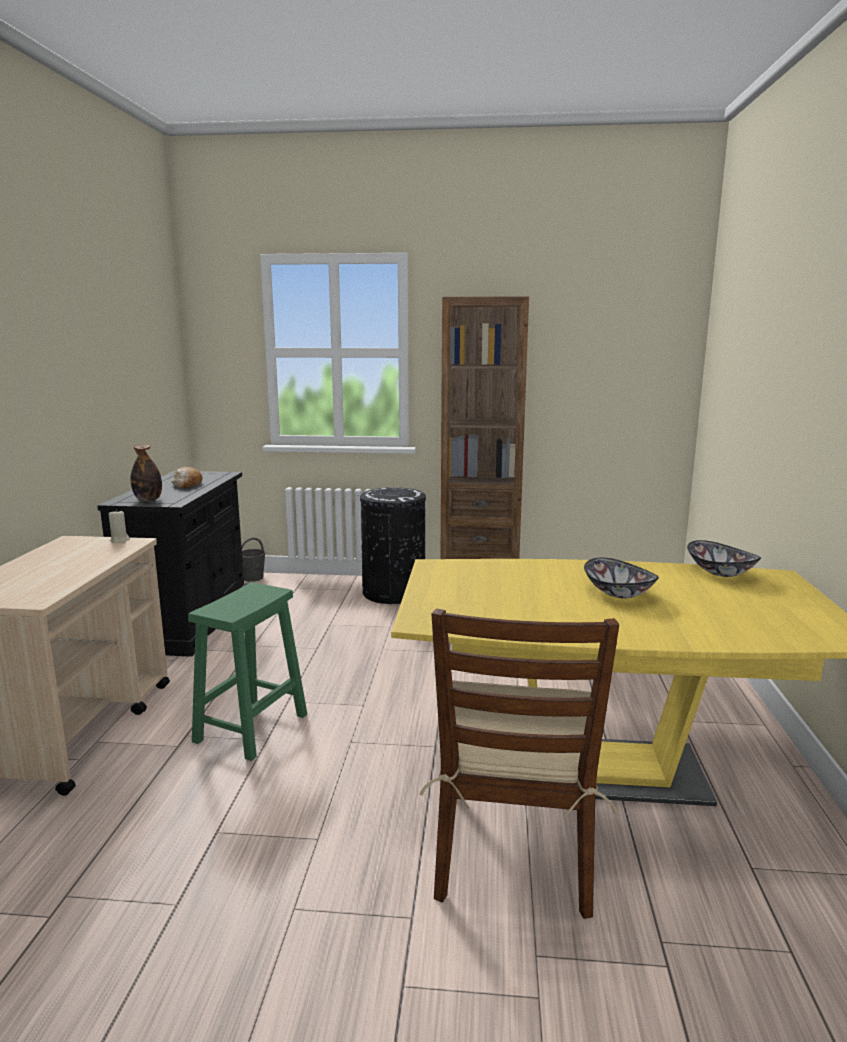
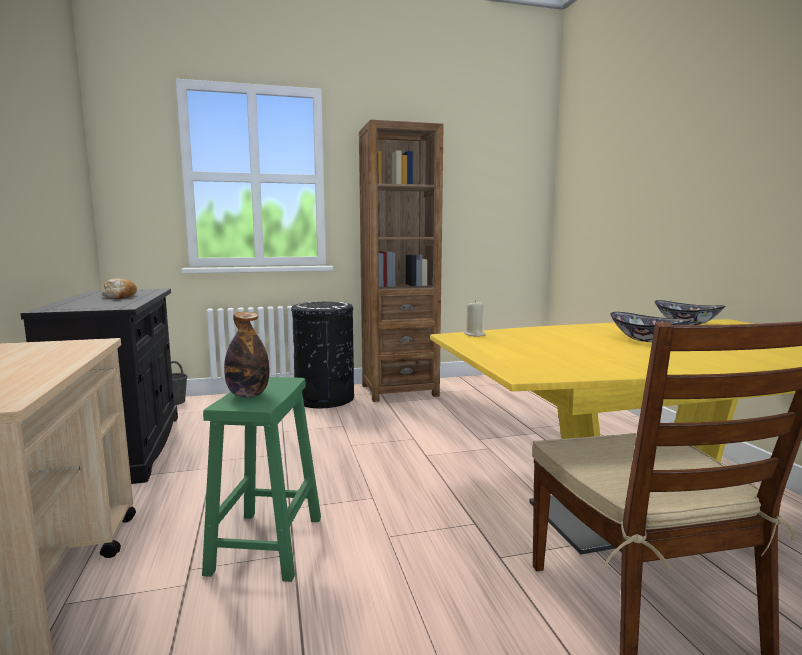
camera: 20 degrees left, 5 degrees down
(119, 540) = (72, 342): beige candle -> beige candle (474, 334)
(148, 500) = (85, 306): bottle -> bottle (248, 395)

